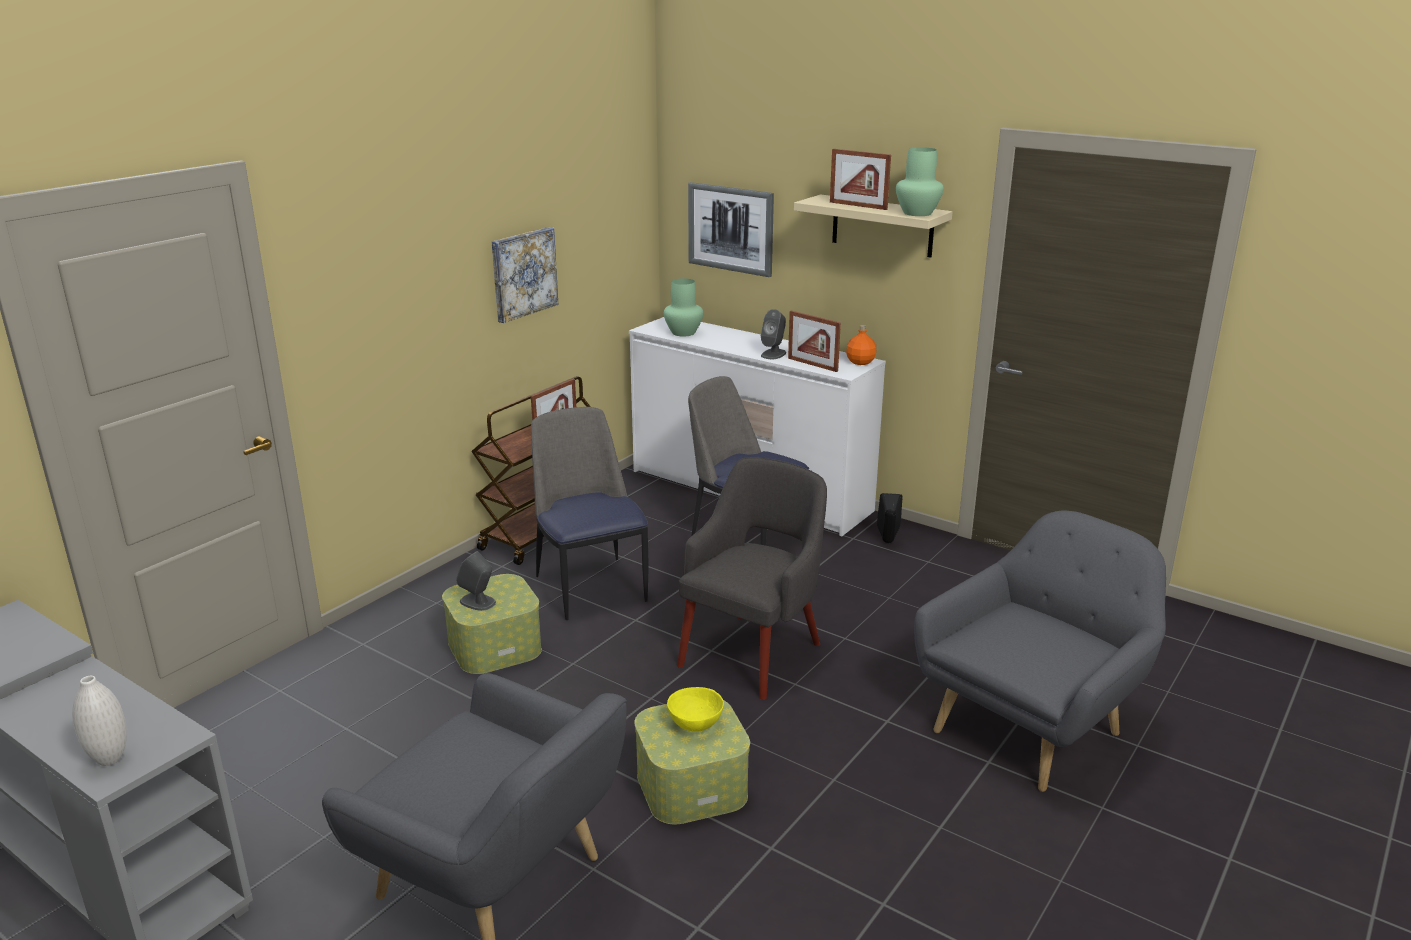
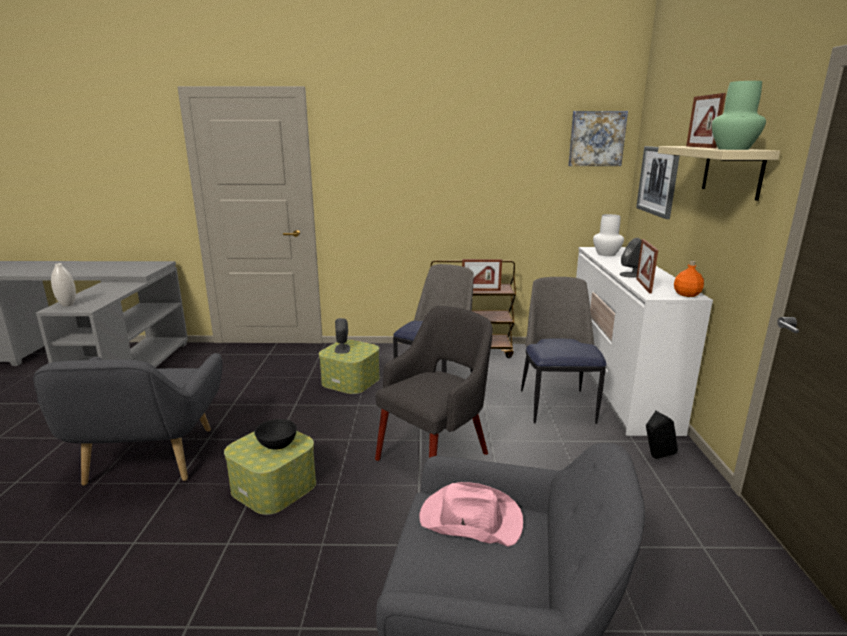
camera: 55 degrees right, 5 degrees down
(523, 273) = (491, 187): picture -> picture (596, 138)
(683, 333) = (606, 254): green vase -> white vase
(694, 724) = (276, 444): yellow bowl -> black bowl
(752, 653) = (434, 455): grey armchair -> grey armchair turned 45 degrees counterclockwise
(1004, 632) = (469, 519): none -> pink hat

